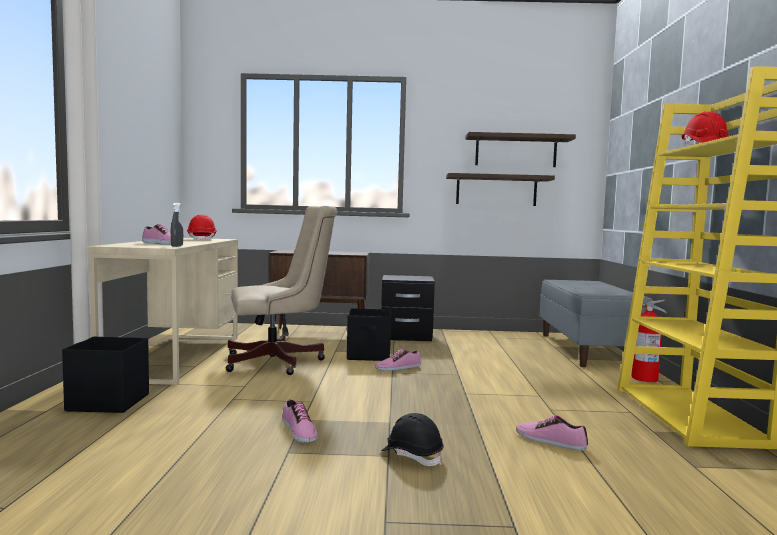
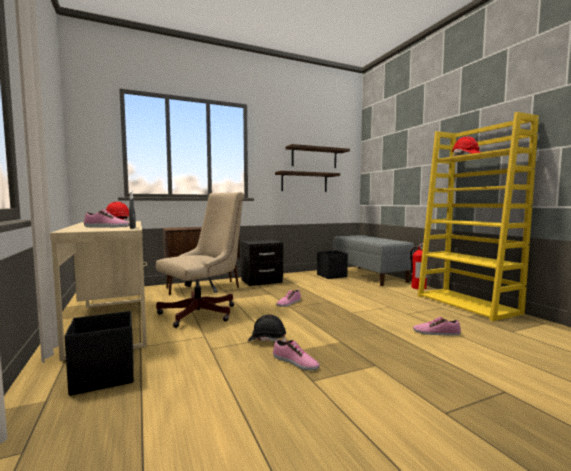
camera: 25 degrees left, 0 degrees up
(369, 355) = (258, 298): black storage box -> black storage box (332, 276)
(412, 455) = (388, 361): black hard hat -> black hard hat (267, 340)

